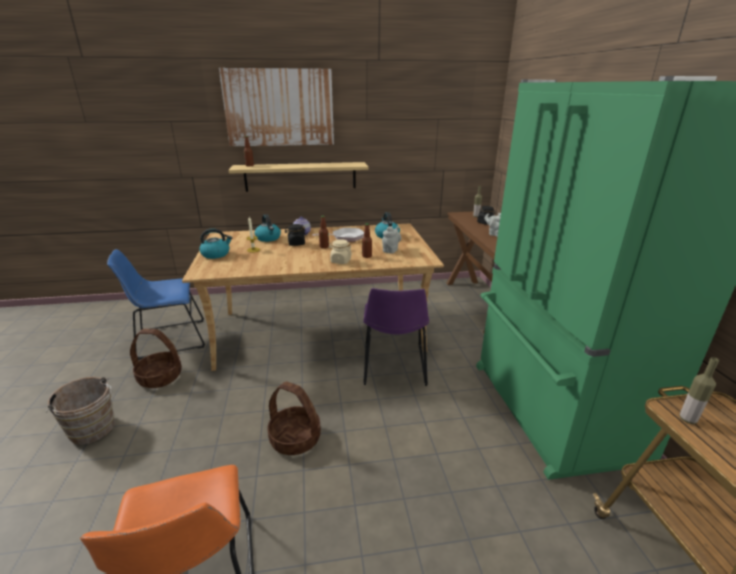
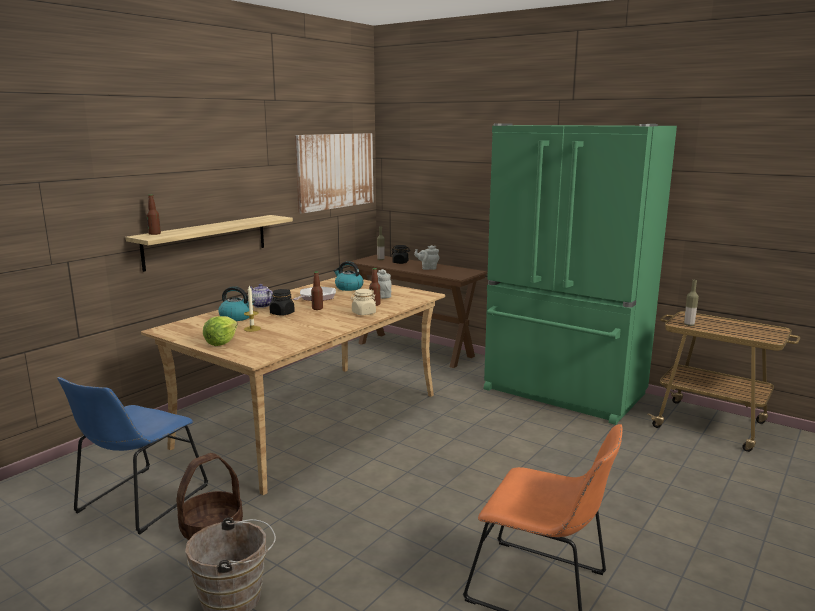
camera: 45 degrees left, 10 degrees down
(216, 254) = (221, 342): kettle -> lettuce
(279, 108) = (181, 156): picture -> picture (335, 171)
(295, 439) = (442, 490): basket -> none
(394, 367) = (427, 415): purple chair -> none

